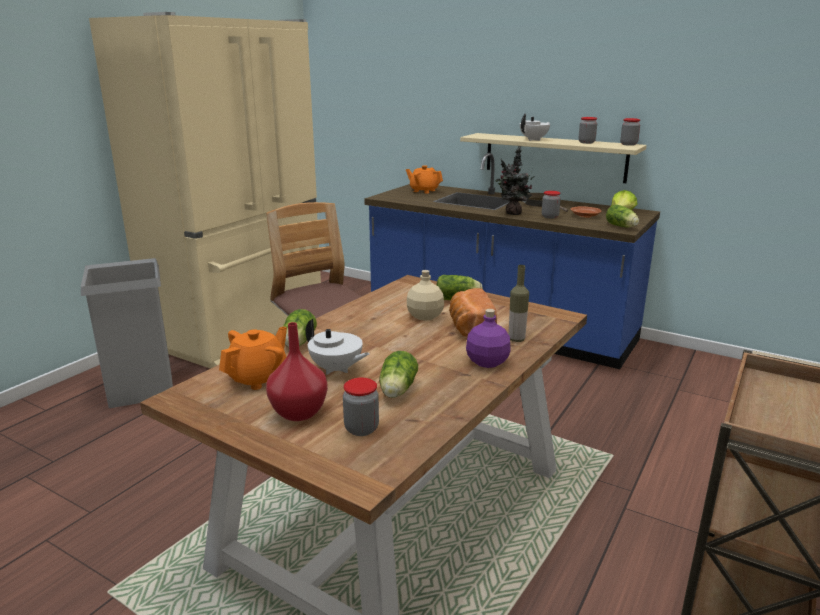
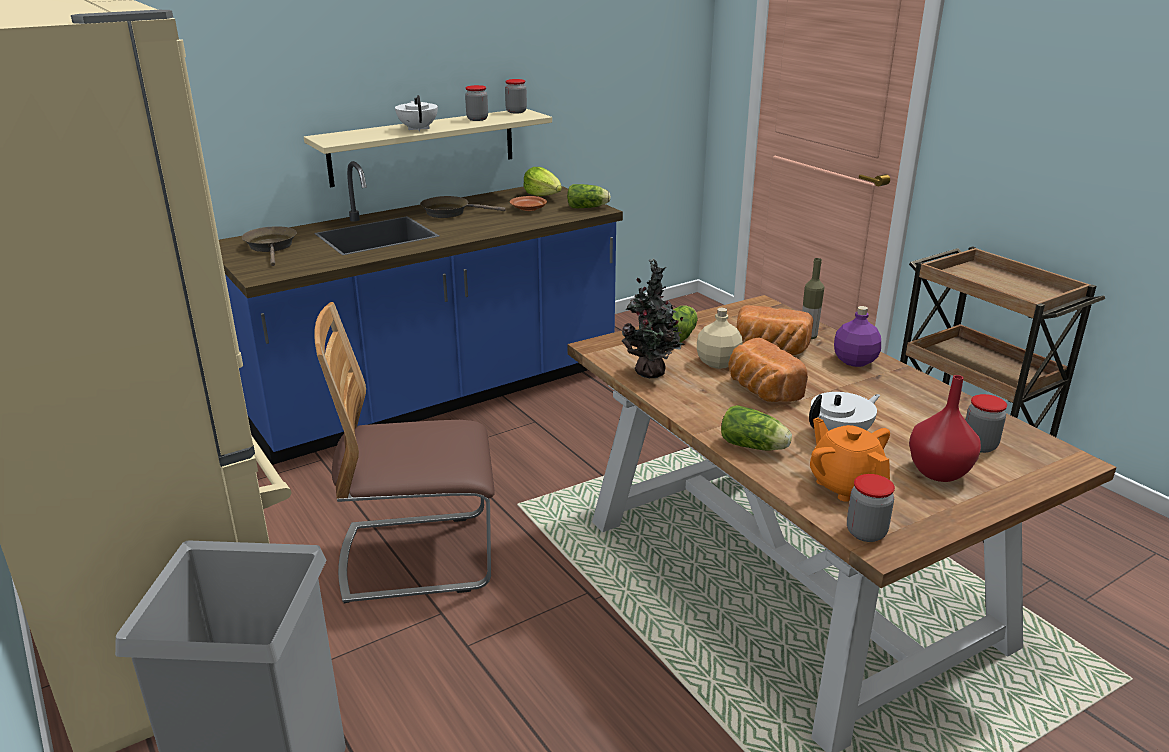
camera: 65 degrees left, 5 degrees up
(390, 335) = (760, 390): none -> bread
(397, 391) = (904, 414): lettuce -> none
(424, 191) = (271, 247): orange teapot -> brown frying pan
(512, 213) = (471, 233): potted plant -> potted plant (652, 374)
(550, 217) = (510, 222): jar -> jar (866, 533)

